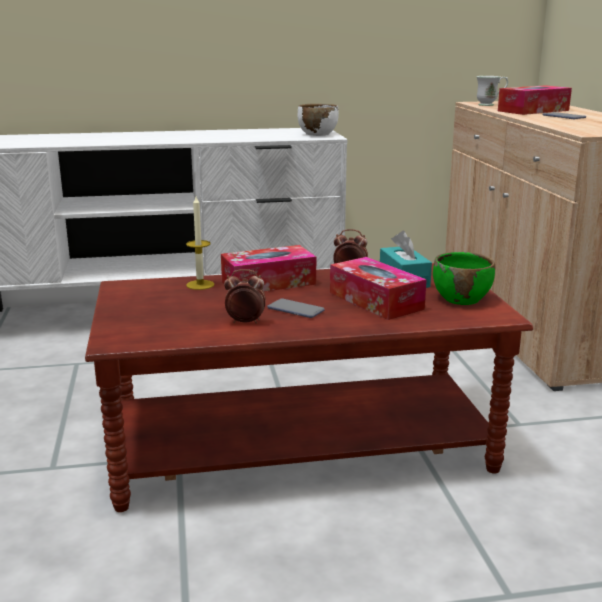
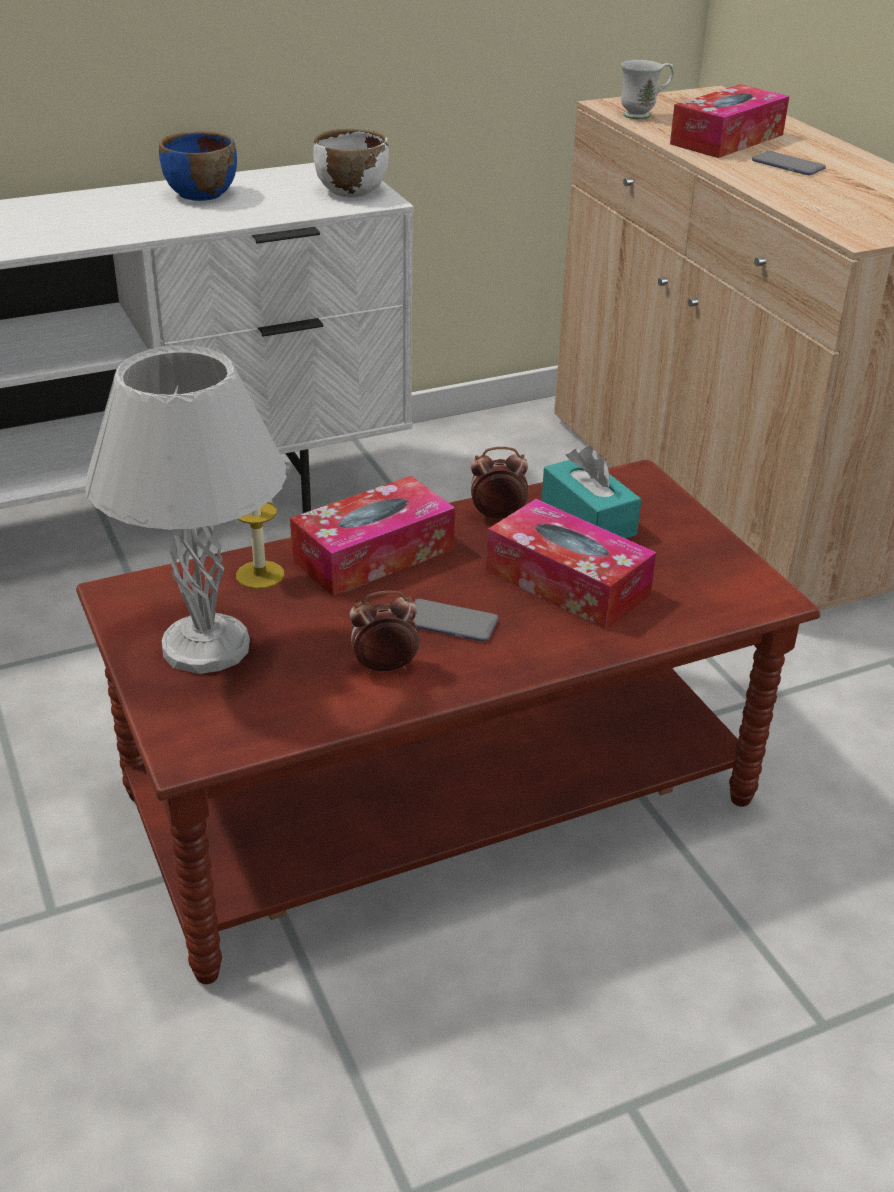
camera: 15 degrees left, 15 degrees up
(150, 307) = (204, 648): none -> white table lamp
(237, 133) = (200, 194): none -> blue bowl
(461, 299) = (695, 560): green bowl -> none

